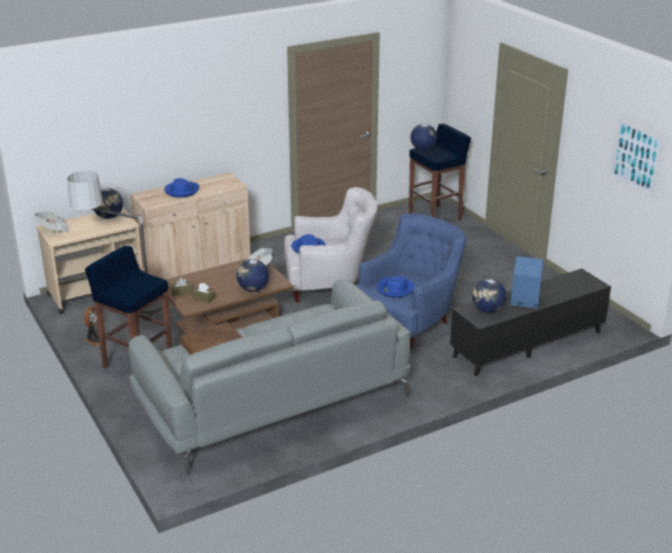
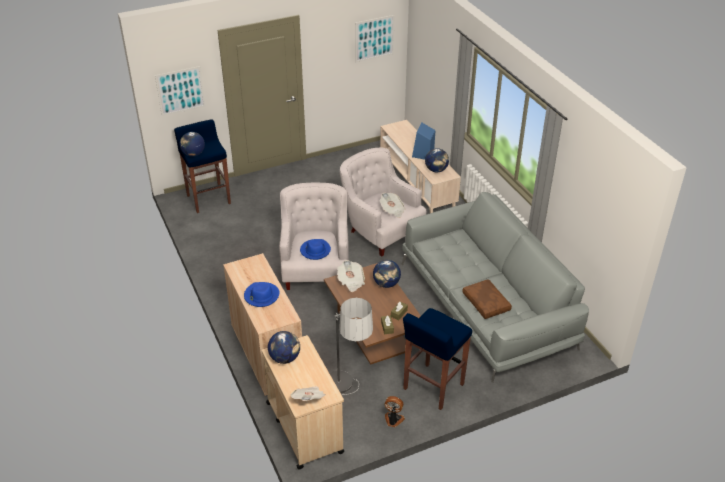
camera: 85 degrees left, 10 degrees up
(395, 289) = (392, 210): blue hat -> newspaper
(409, 320) = (380, 230): blue armchair -> white armchair
(464, 91) = (180, 91): none -> picture
(528, 344) = (417, 182): black tv stand -> beige tv stand

